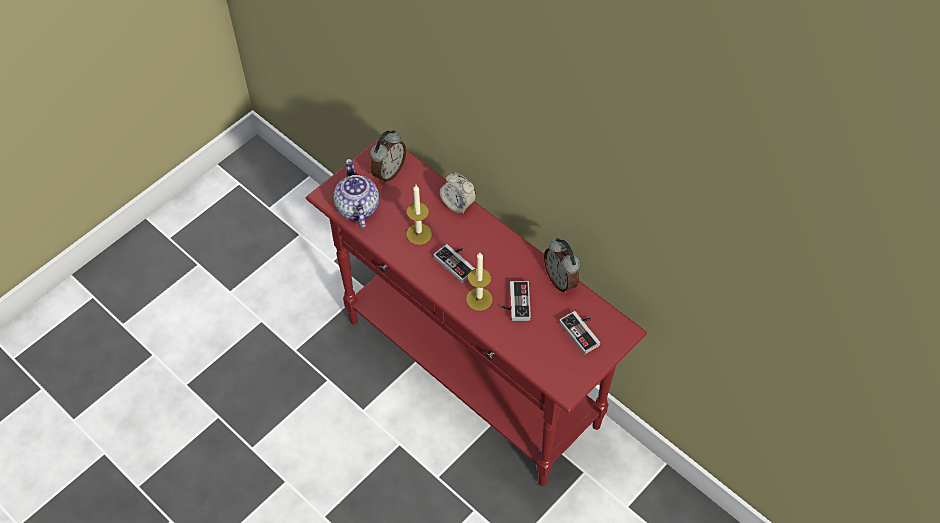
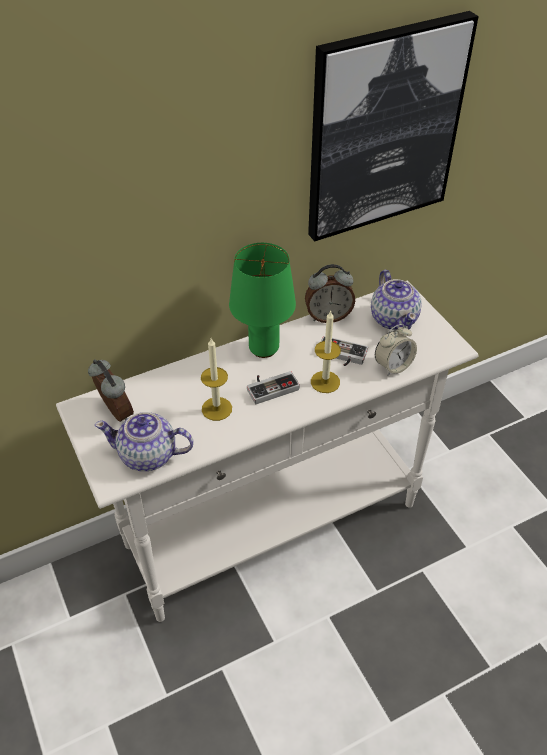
camera: 70 degrees left, 10 degrees down
(458, 204) = (195, 366): alarm clock -> alarm clock (393, 366)
(472, 374) = (273, 525): red console table -> white console table
(498, 244) = (263, 349): none -> green table lamp
(583, 332) = (394, 318): game controller -> teapot
(640, 197) = (383, 129): none -> picture

